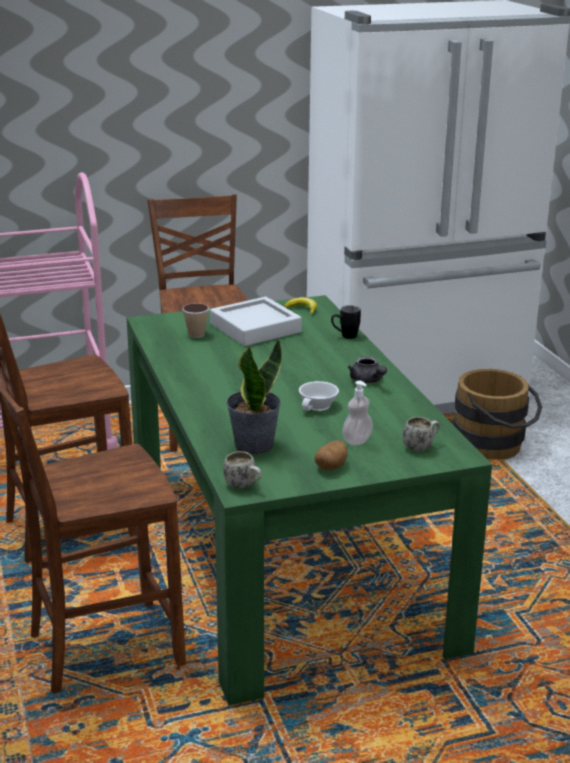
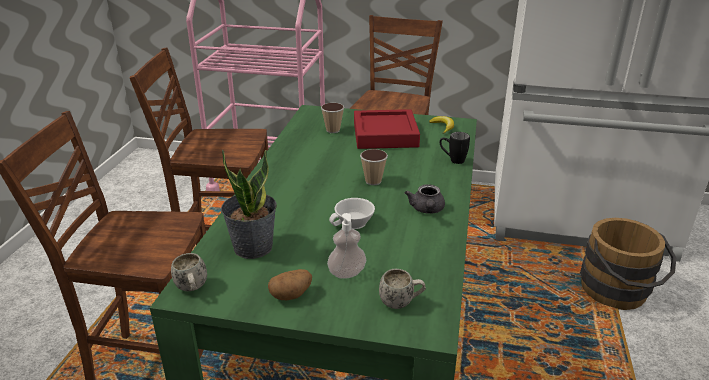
camera: 30 degrees right, 5 degrees up
(255, 328) = (385, 135): grey tray -> red tray
(294, 370) = (373, 181): none -> cup

